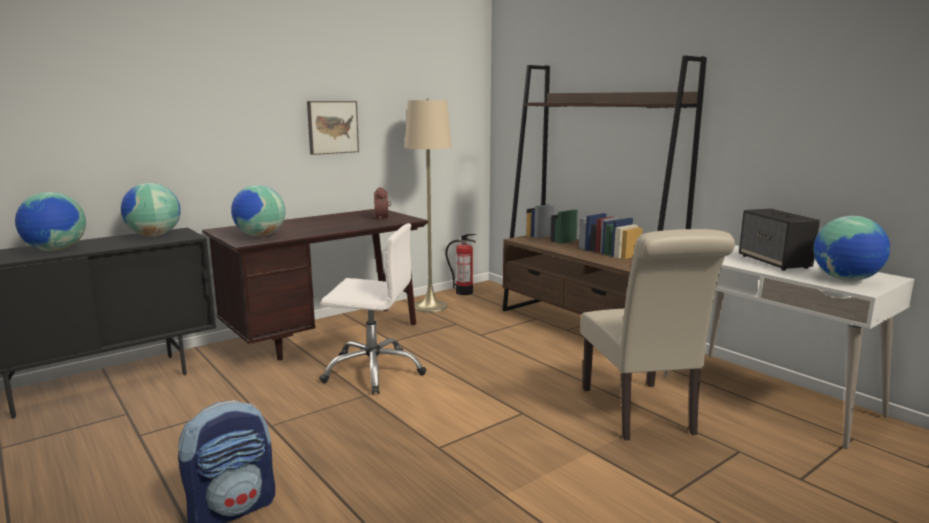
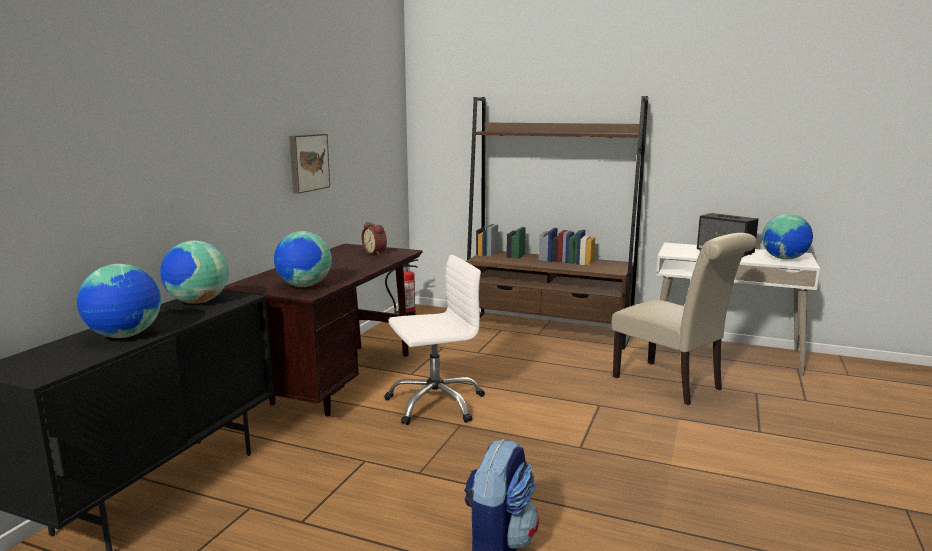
camera: 30 degrees left, 0 degrees up
(430, 306) = (396, 336): beige floor lamp -> none

